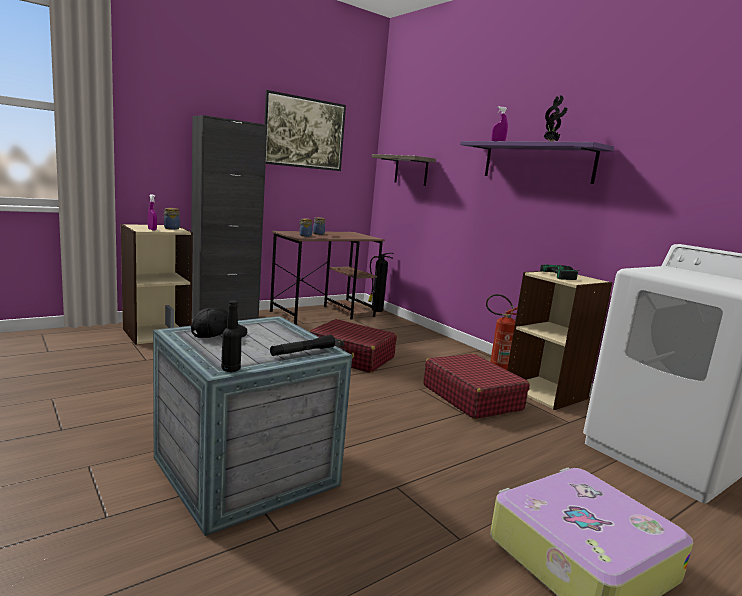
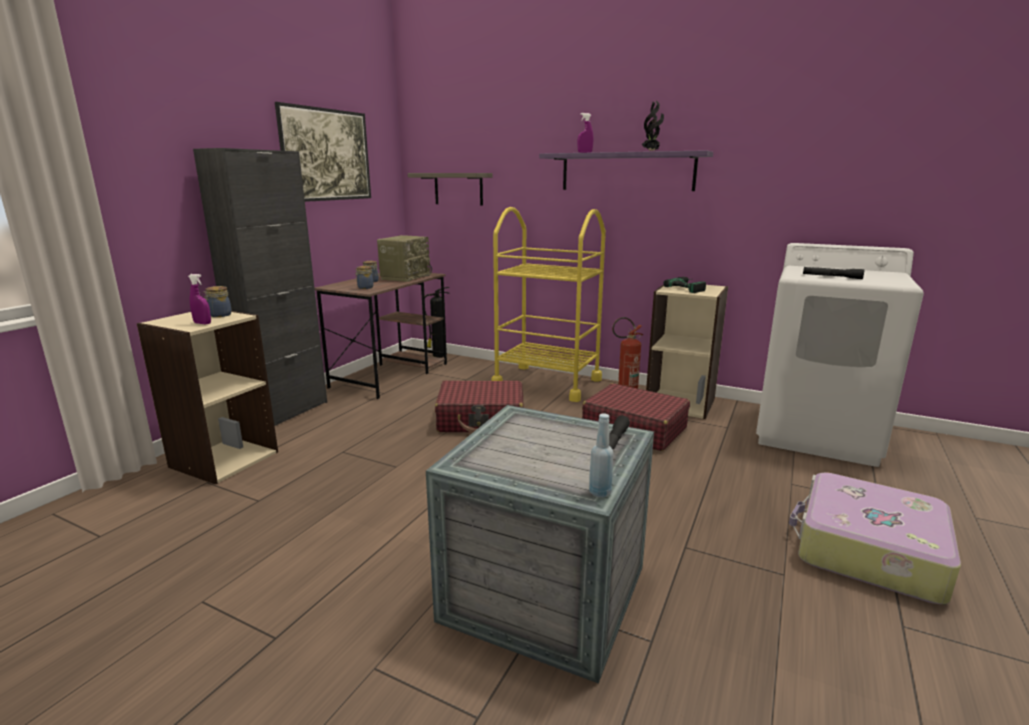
camera: 25 degrees left, 5 degrees up
(218, 334) = (502, 451): black cap -> none
(231, 369) = (600, 492): black bottle -> blue bottle
(349, 236) = (405, 277): none -> radio
(440, 347) = (547, 382): none -> yellow cart
(679, 276) = (831, 277): none -> black flashlight

